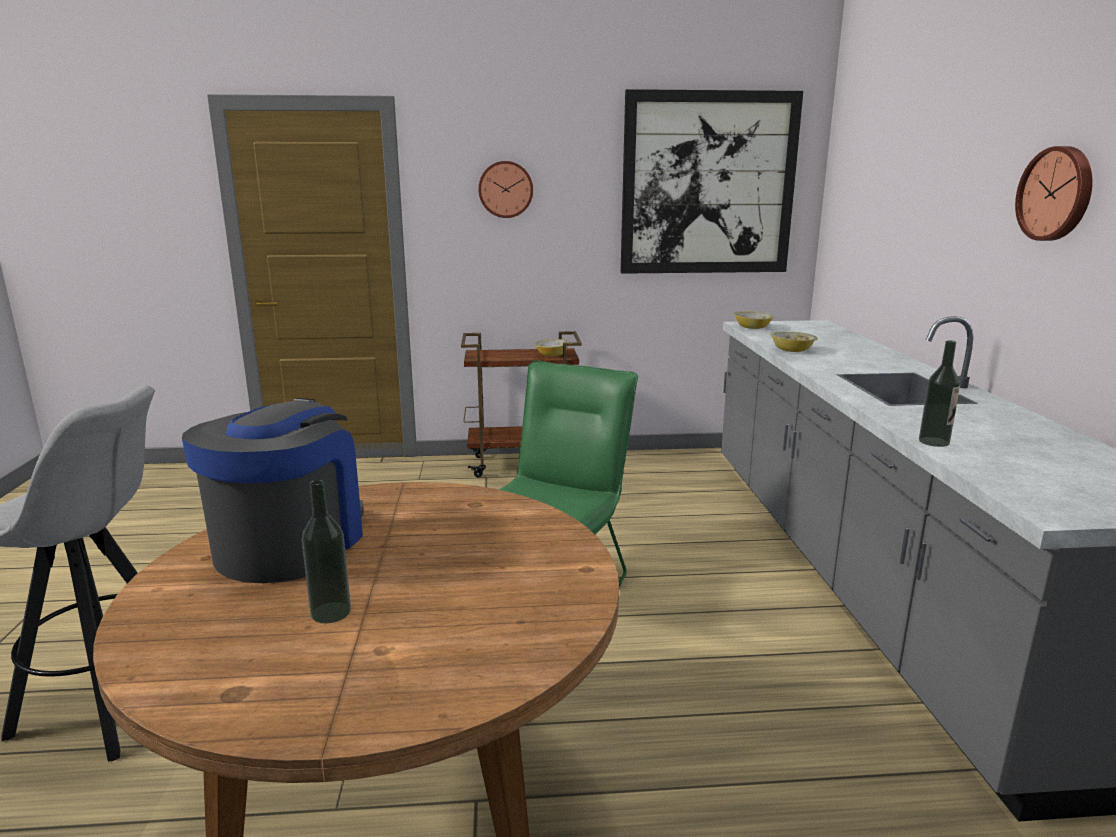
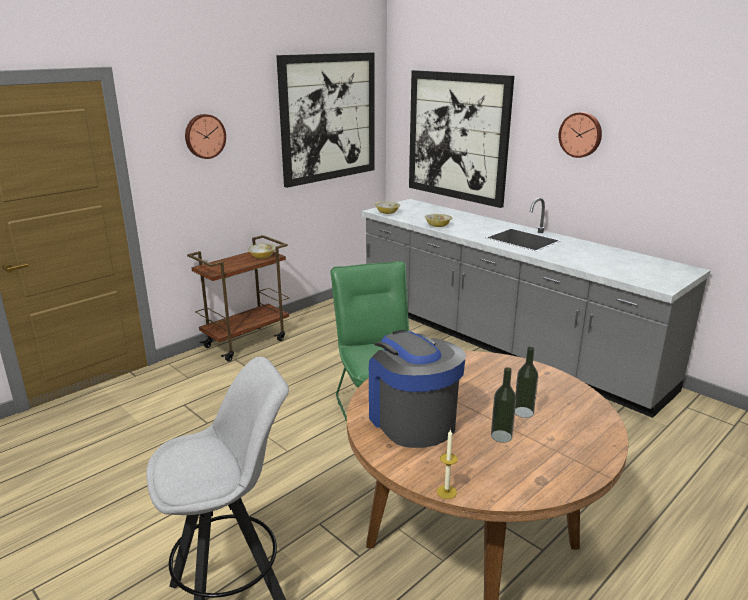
camera: 40 degrees left, 5 degrees up
(122, 636) = (446, 492): none -> candle
(890, 216) = (457, 137): none -> picture
(934, 442) = (583, 266): bottle -> bottle (523, 412)

